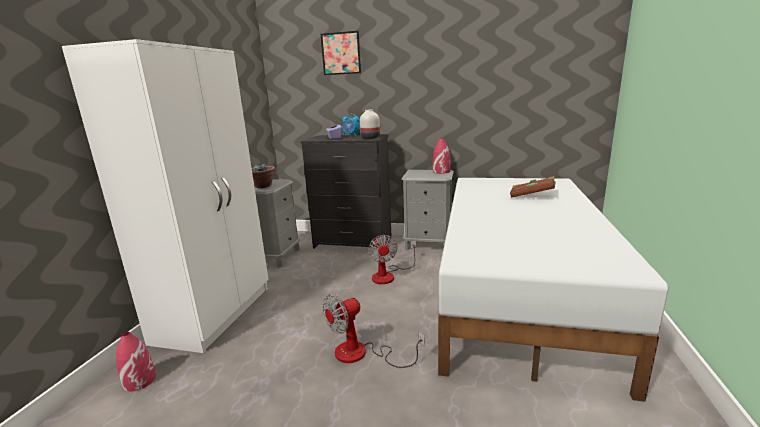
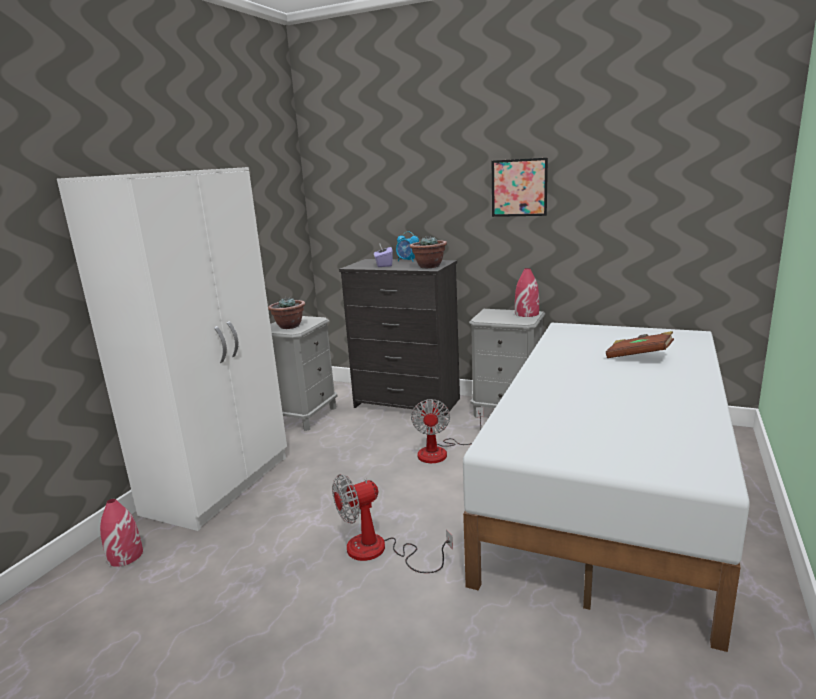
camera: 10 degrees right, 0 degrees up
(341, 53) = (397, 152): picture -> picture (519, 187)
(370, 138) = (429, 266): white vase -> potted plant

